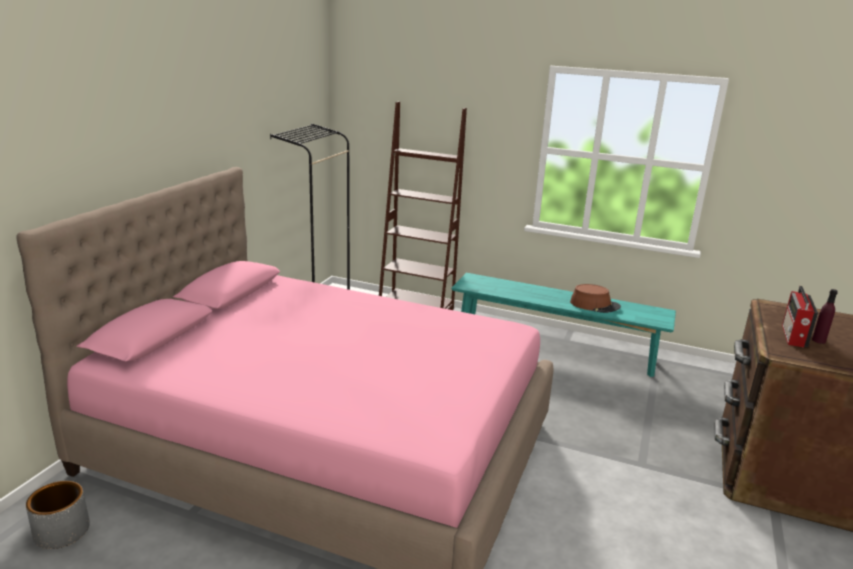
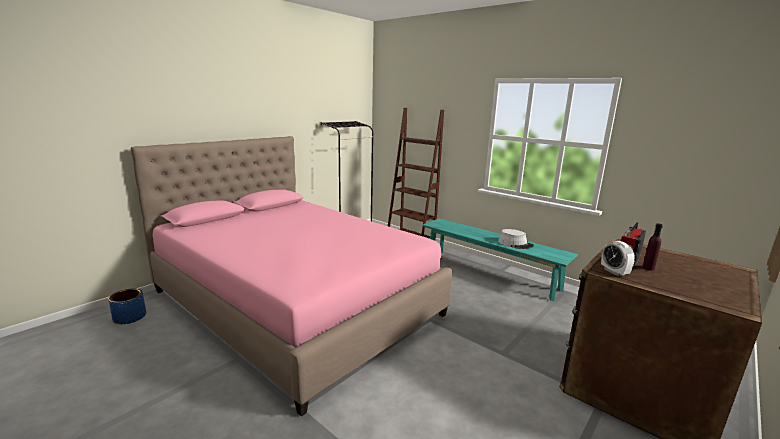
camera: 20 degrees right, 5 degrees down
(61, 532) = (129, 317): grey planter -> blue planter
(594, 305) = (515, 244): brown hat -> grey hat
(793, 352) = (614, 272): none -> alarm clock

